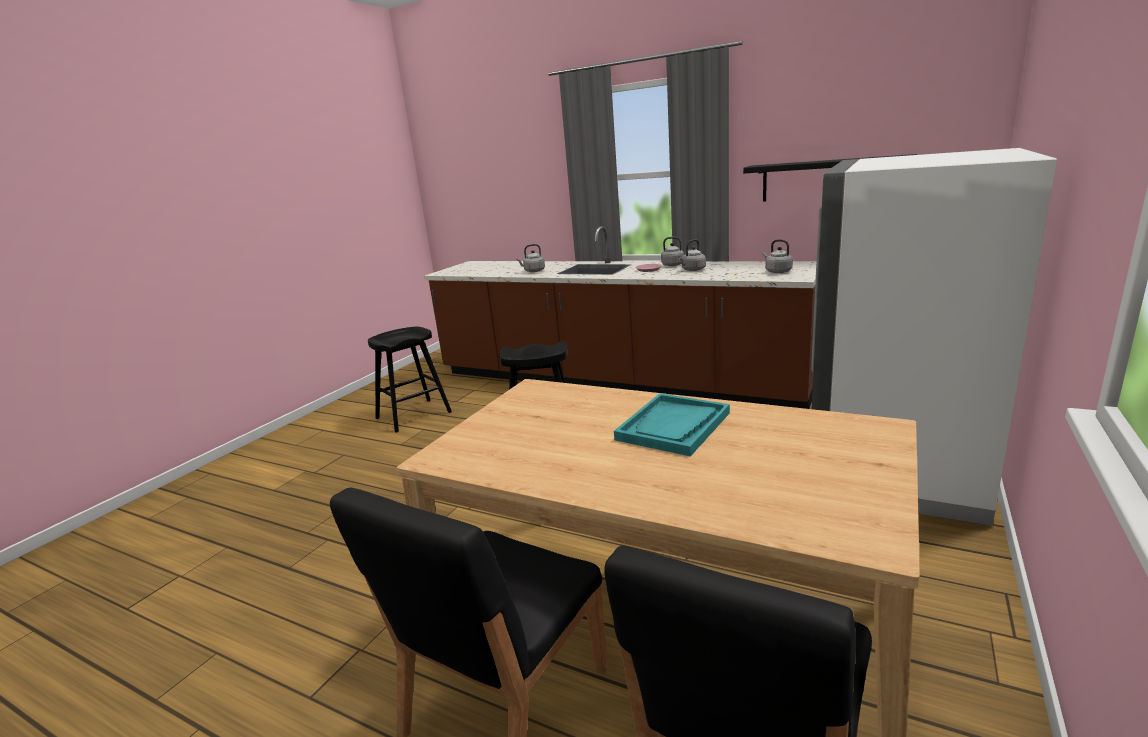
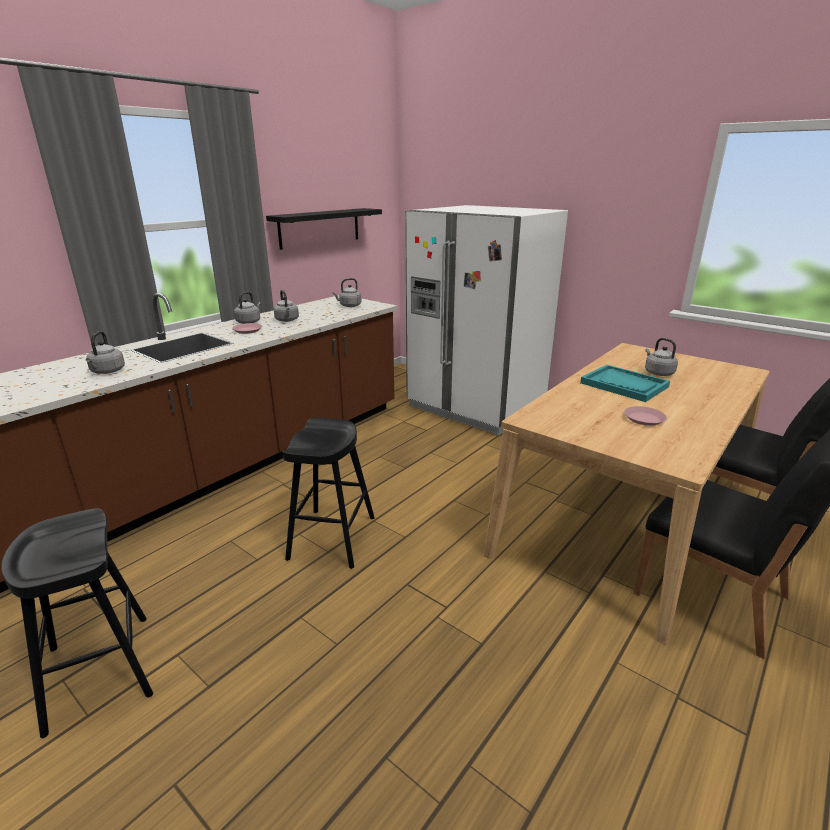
camera: 80 degrees left, 5 degrees up
(554, 439) = (644, 419): none -> pink plate
(757, 449) = (657, 373): none -> grey kettle

